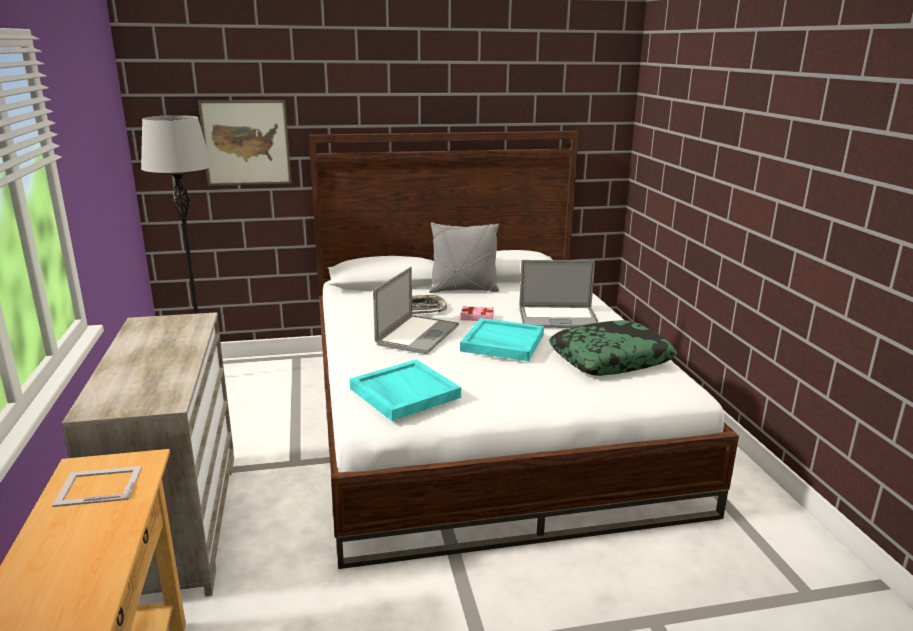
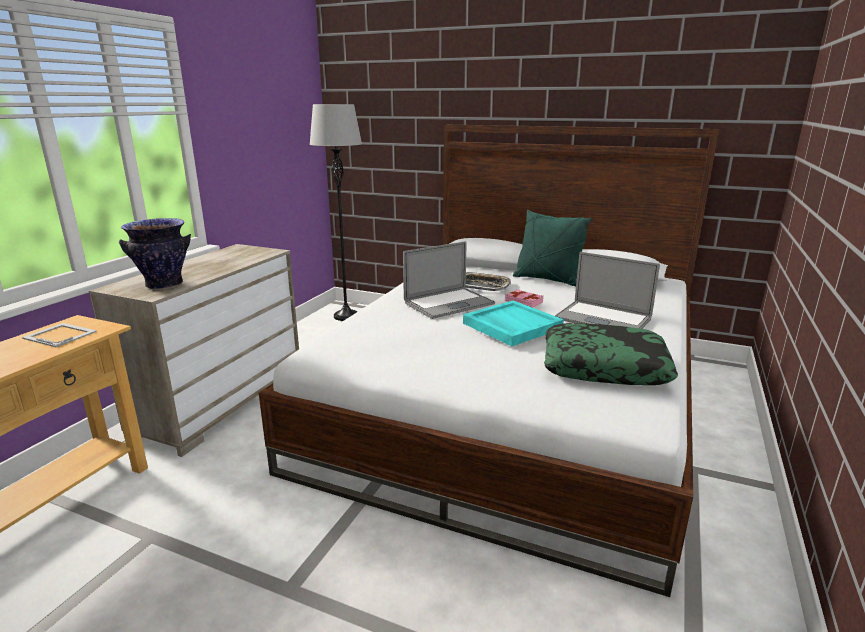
camera: 35 degrees right, 0 degrees up
(154, 389) = (164, 285): none -> vase
(246, 143) = (400, 130): picture -> none
(403, 393) = (364, 341): turquoise tray -> none
(463, 290) = (547, 279): grey pillow -> green pillow

